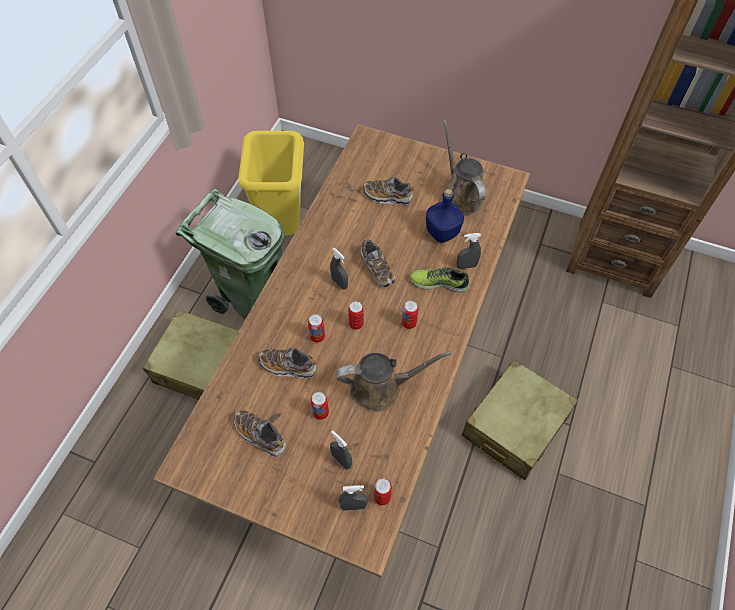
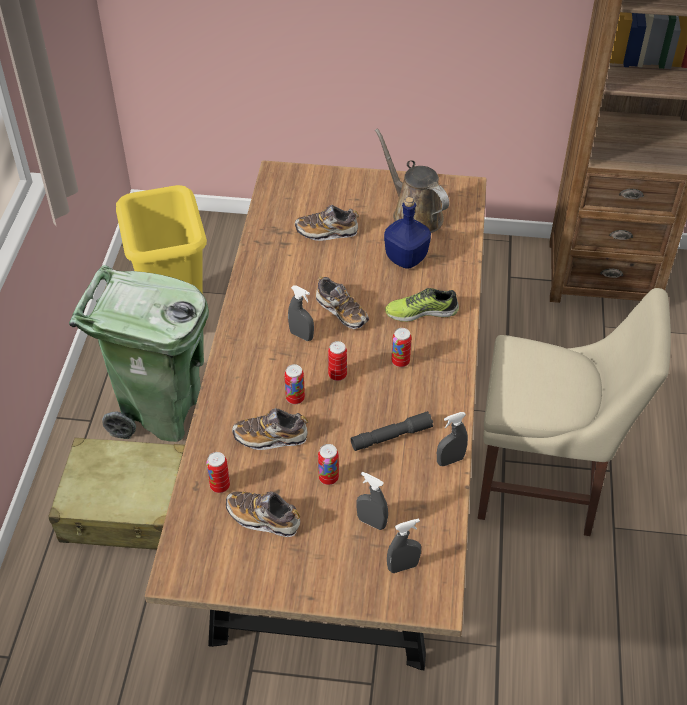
camera: 15 degrees left, 10 degrees down
(381, 388) = (391, 436): brown watering can -> grey flashlight
(382, 497) = (433, 549): can -> can (220, 486)
(466, 266) = (447, 288): grey spray bottle -> grey spray bottle (450, 460)
(515, 426) = (545, 487): beige suitcase -> beige chair

